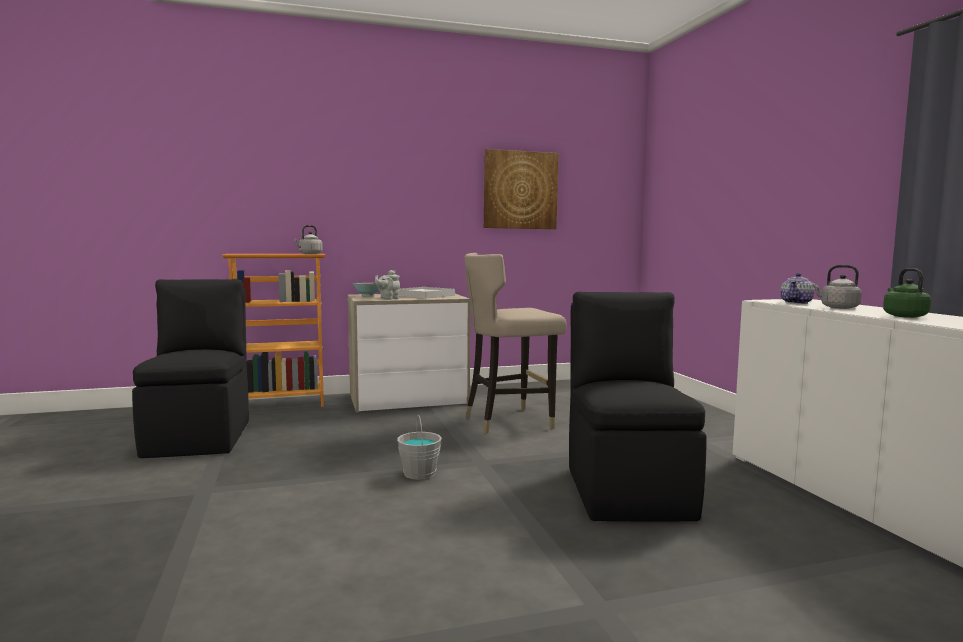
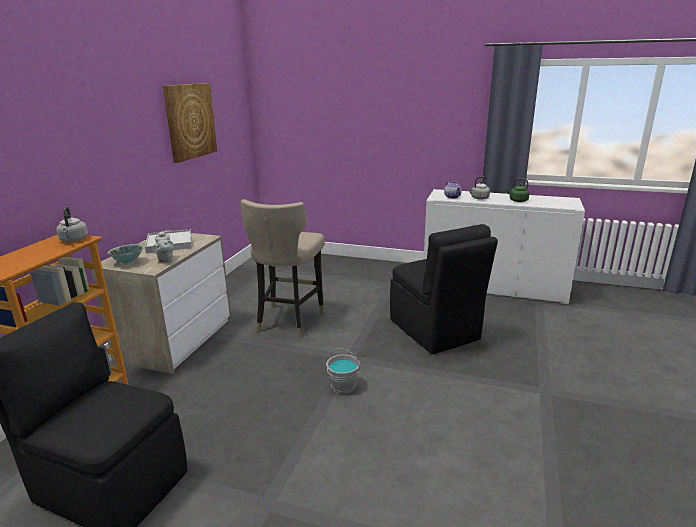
camera: 55 degrees left, 15 degrees up
(627, 490) = (435, 331): black chair -> black chair turned 150 degrees counterclockwise

